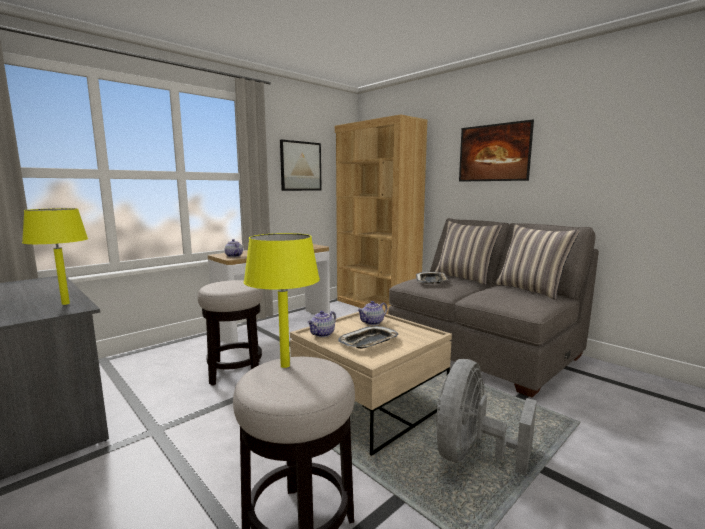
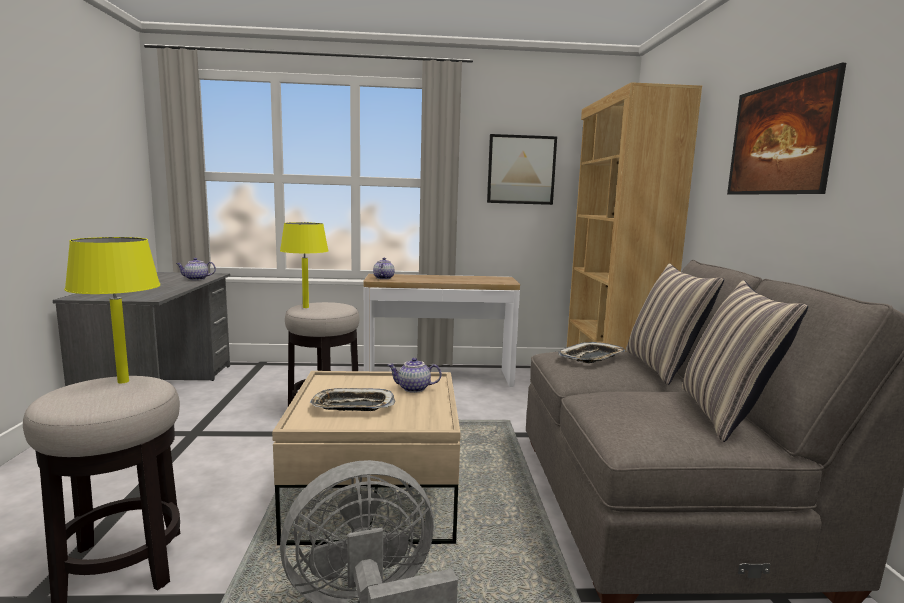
camera: 40 degrees right, 0 degrees up
(66, 303) = (157, 293): yellow table lamp -> yellow table lamp (306, 307)
(322, 334) = (335, 383): teapot -> teapot (196, 279)

